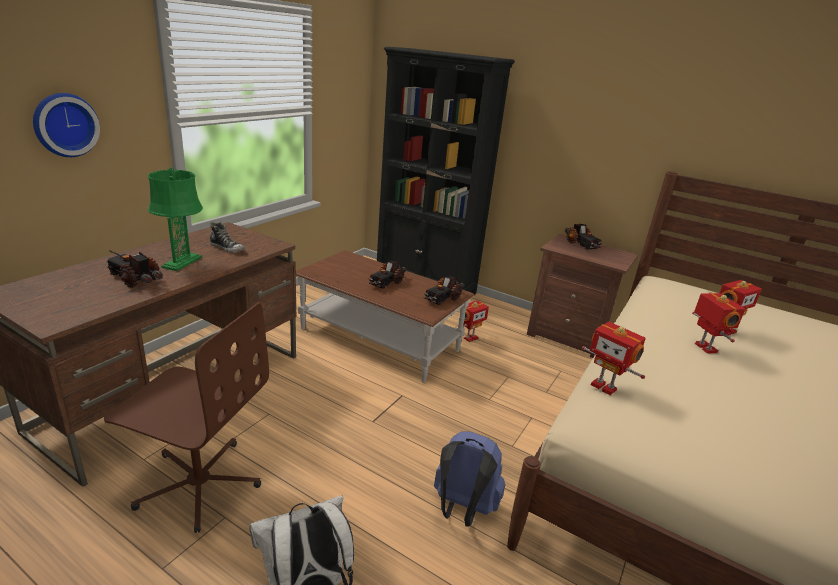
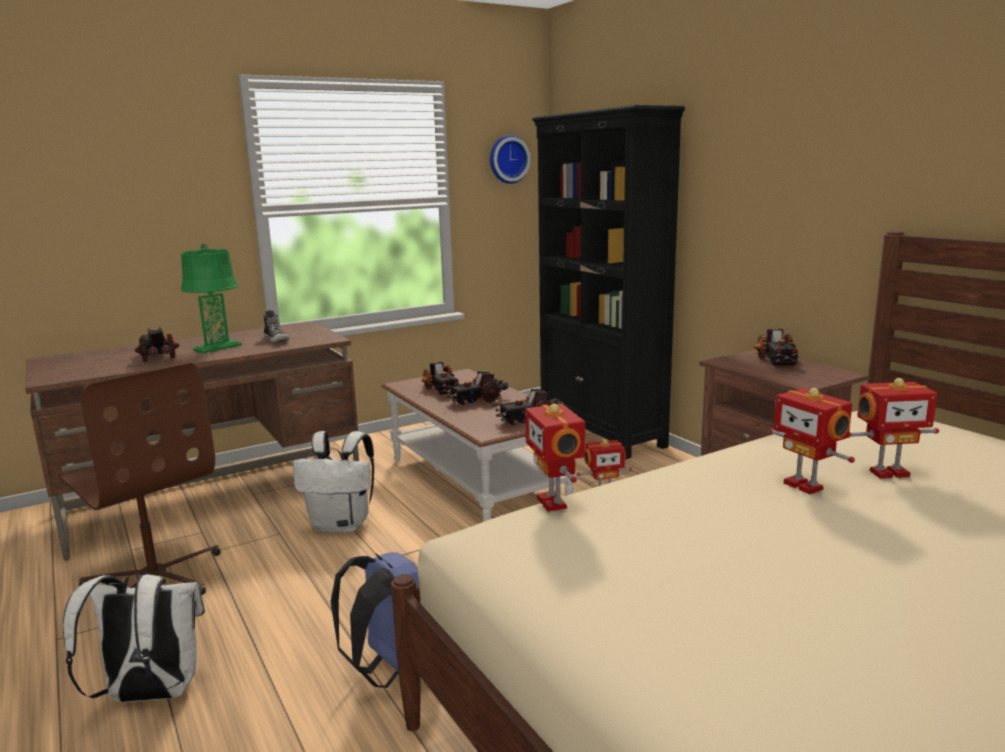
camera: 30 degrees right, 10 degrees down
(64, 124) = (141, 211): wall clock -> wall clock (507, 159)
(314, 396) = (342, 525): none -> white backpack
(348, 274) = (441, 390): none -> toy truck
(704, 348) = (805, 485): toy robot -> toy robot turned 135 degrees clockwise

